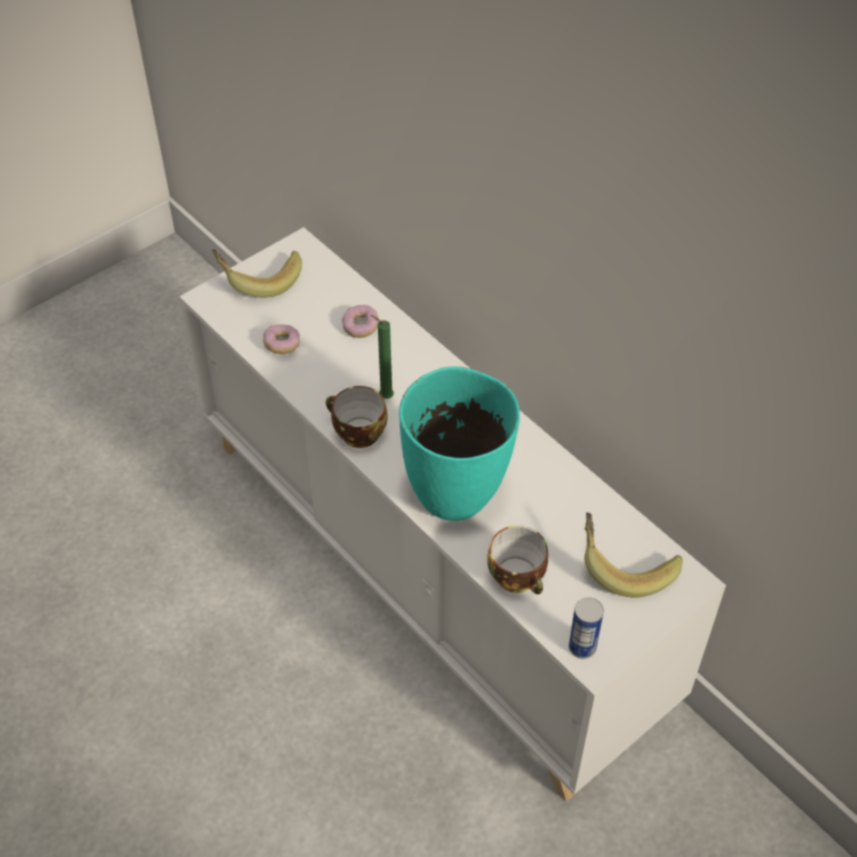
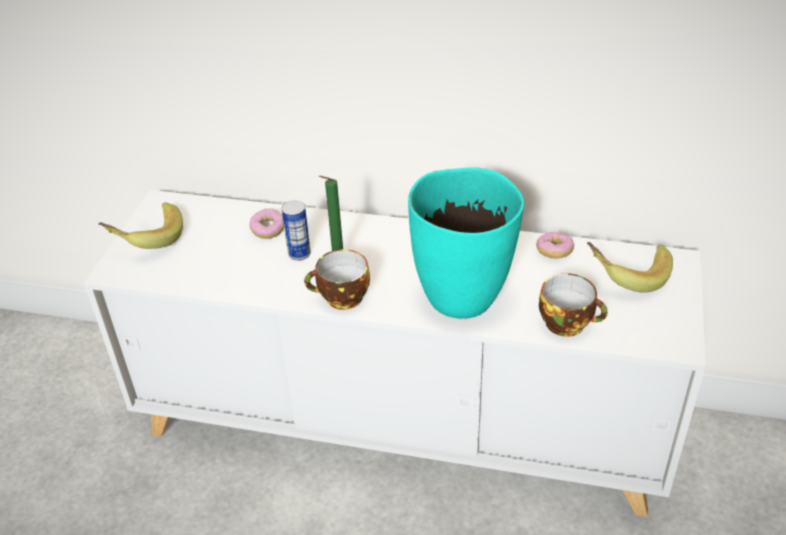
camera: 35 degrees left, 10 degrees down
(282, 345) = (214, 272): donut -> donut (554, 251)
(582, 647) = (662, 341): can -> can (299, 254)

